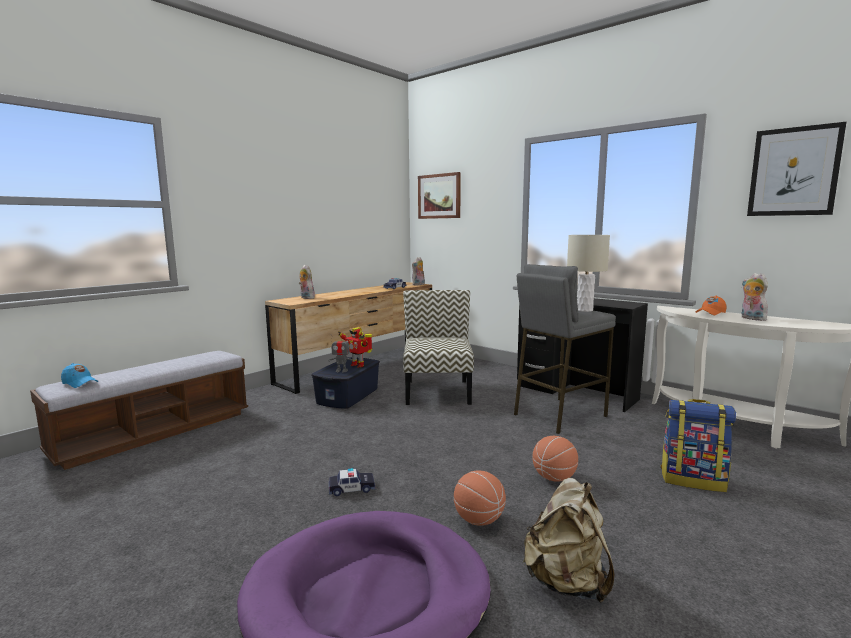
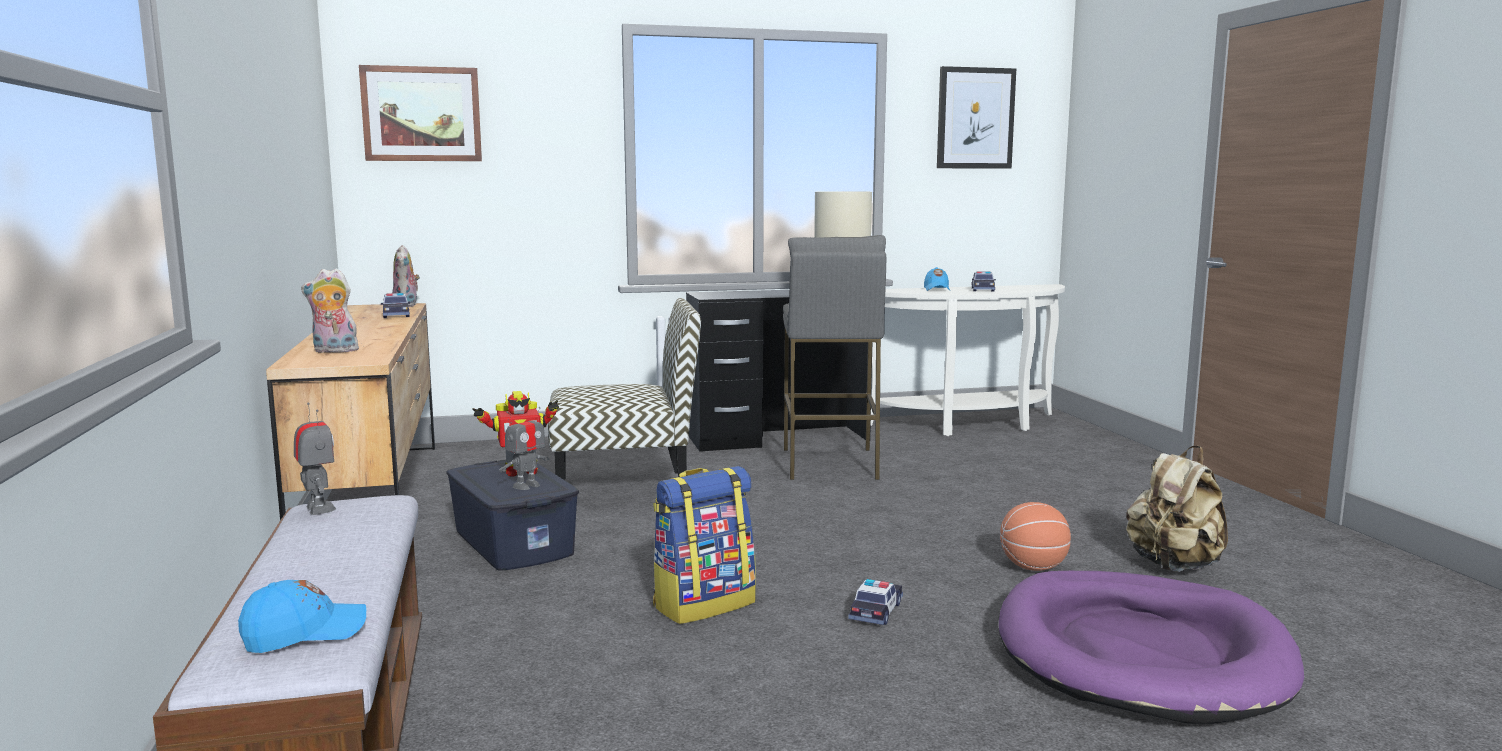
camera: 55 degrees left, 0 degrees up
(208, 352) = (319, 509): none -> toy robot
(437, 391) = (626, 490): chair -> chair turned 135 degrees clockwise
(554, 477) = (981, 513): basketball -> none
(693, 479) = (1049, 472): backpack -> backpack (704, 604)
(710, 313) = (936, 289): orange cap -> blue cap
(751, 318) = (982, 289): plush toy -> toy car

